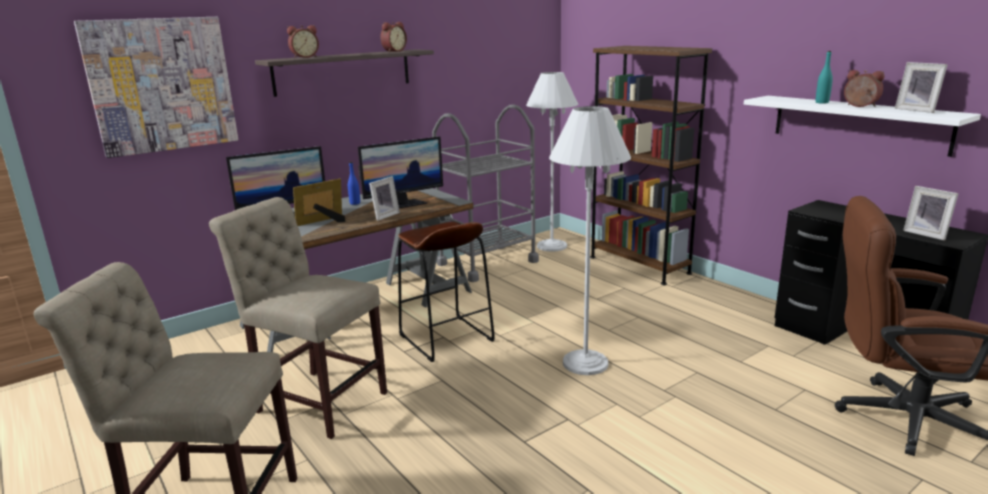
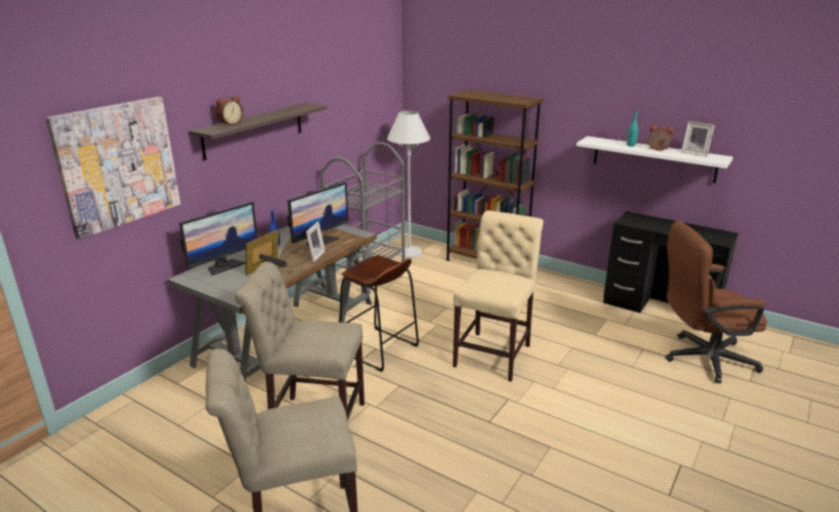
camera: 20 degrees left, 5 degrees up
(393, 51) = (294, 109): alarm clock -> none
(585, 363) = (495, 353): white floor lamp -> beige chair
(927, 234) = (705, 236): picture frame -> none

